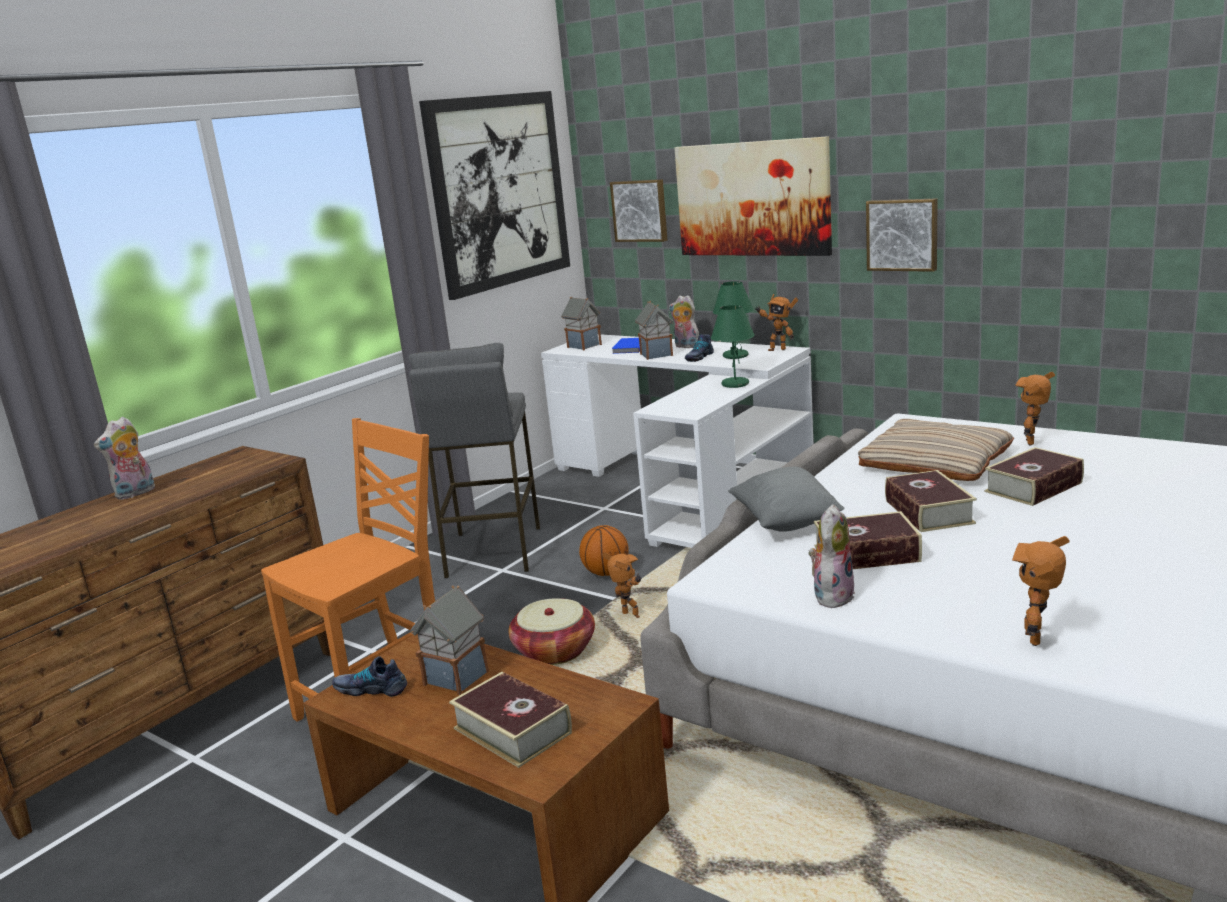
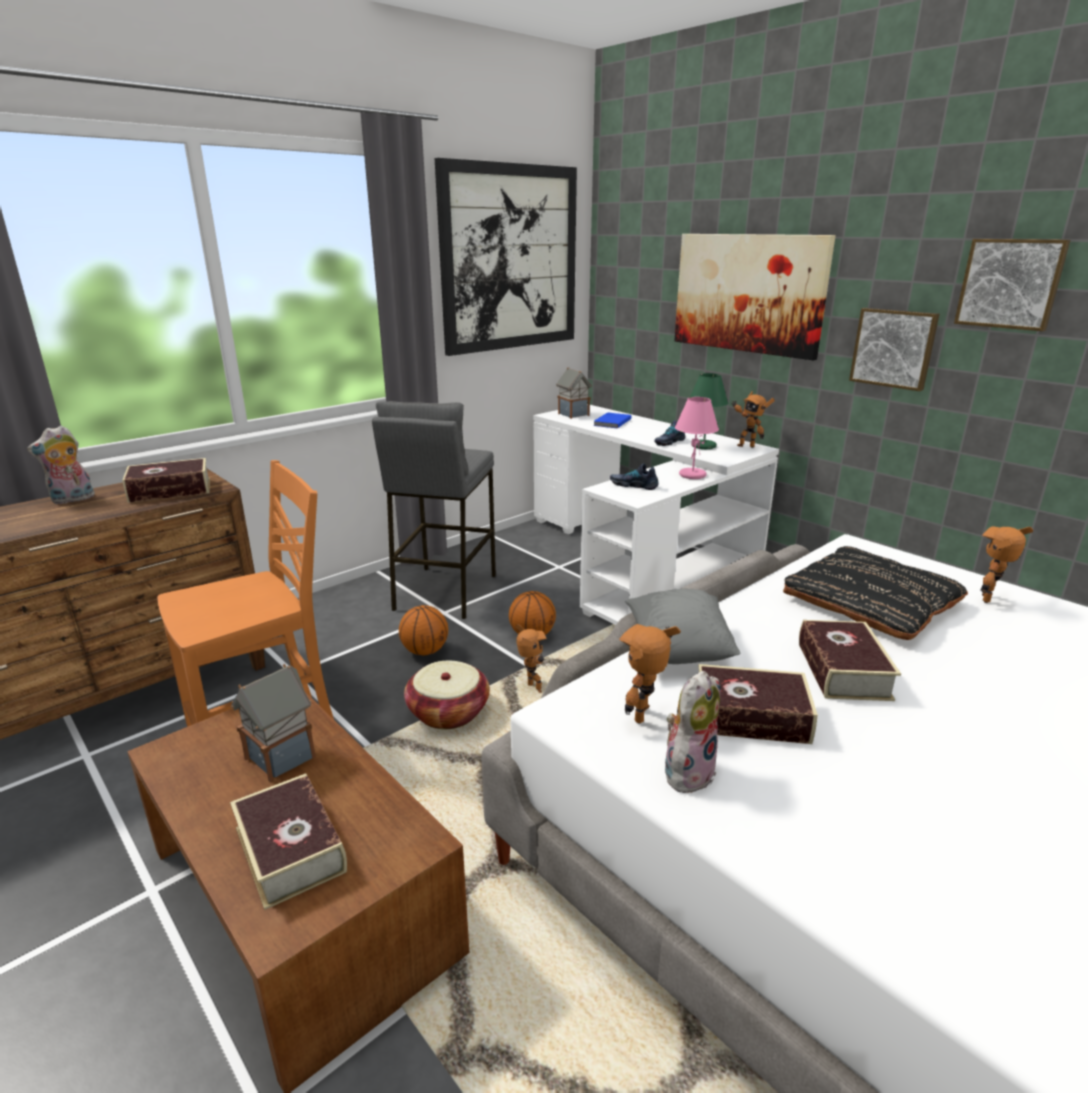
camera: 10 degrees right, 5 degrees up
(371, 689) = (196, 750): shoe -> shoe (634, 485)
(501, 606) = (425, 651): none -> basketball
(640, 210) = (643, 294): picture -> picture (1010, 283)
(657, 355) = (632, 433): toy house -> none
(685, 346) = (662, 429): plush toy -> none
(735, 384) = (692, 475): green table lamp -> pink table lamp
(936, 461) = (871, 602): beige pillow -> black pillow
(1033, 487) = (977, 662): book -> book (170, 490)
(1037, 638) = (932, 922): toy robot -> toy robot (647, 716)

